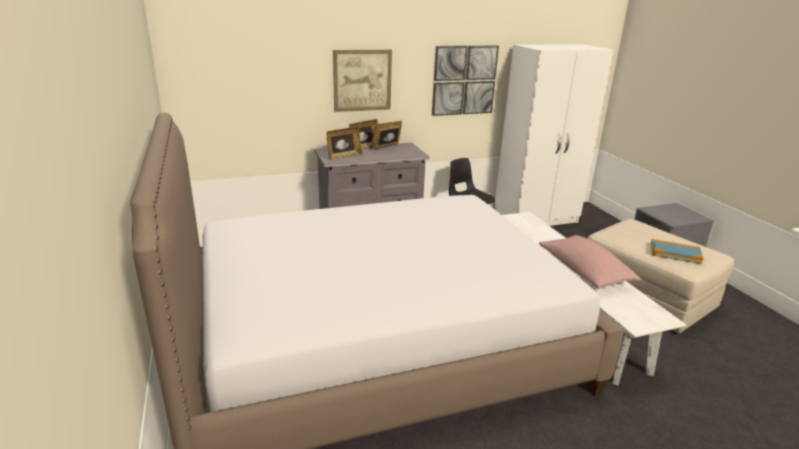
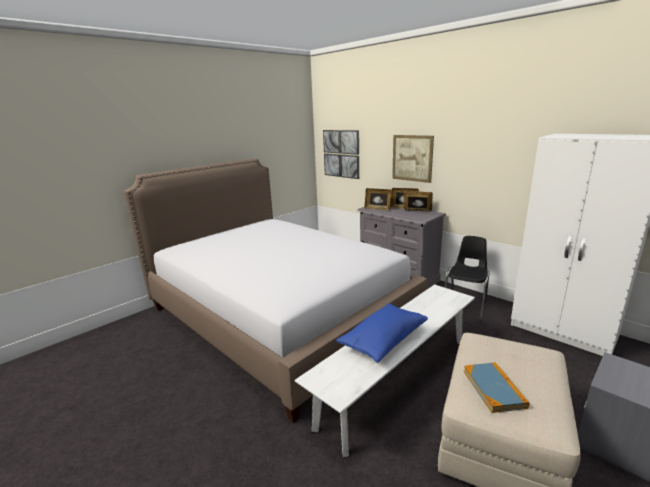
camera: 65 degrees right, 5 degrees down
(464, 80) = (499, 166): picture -> picture (341, 153)
(583, 272) = (383, 340): pink pillow -> blue pillow

